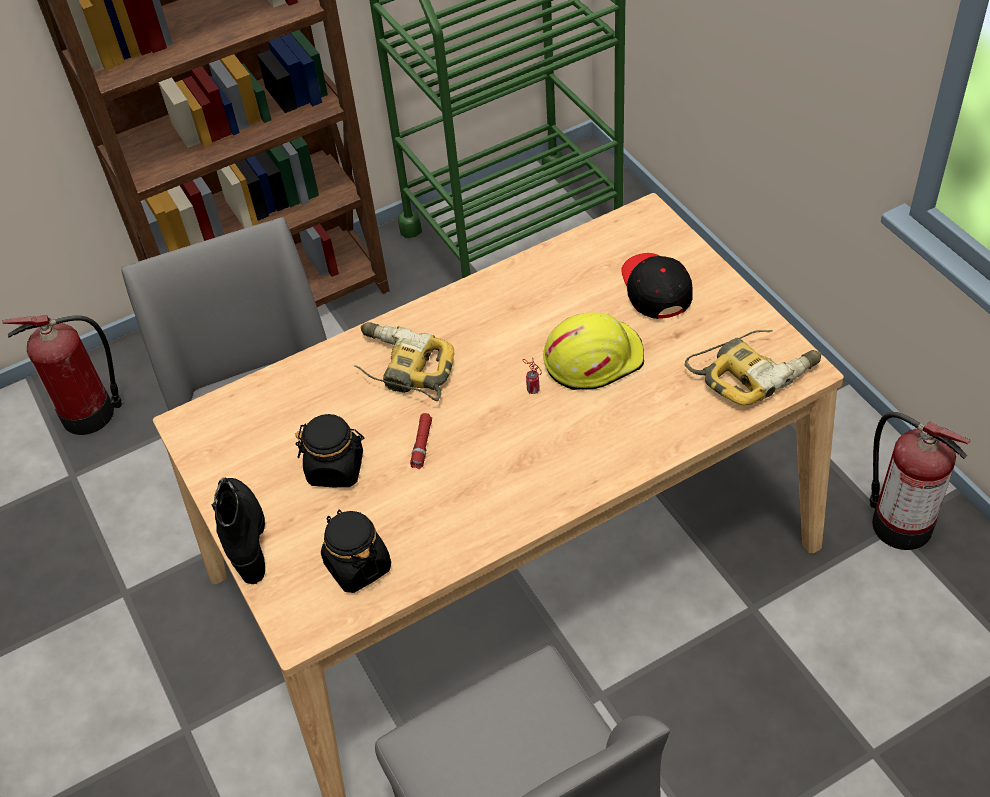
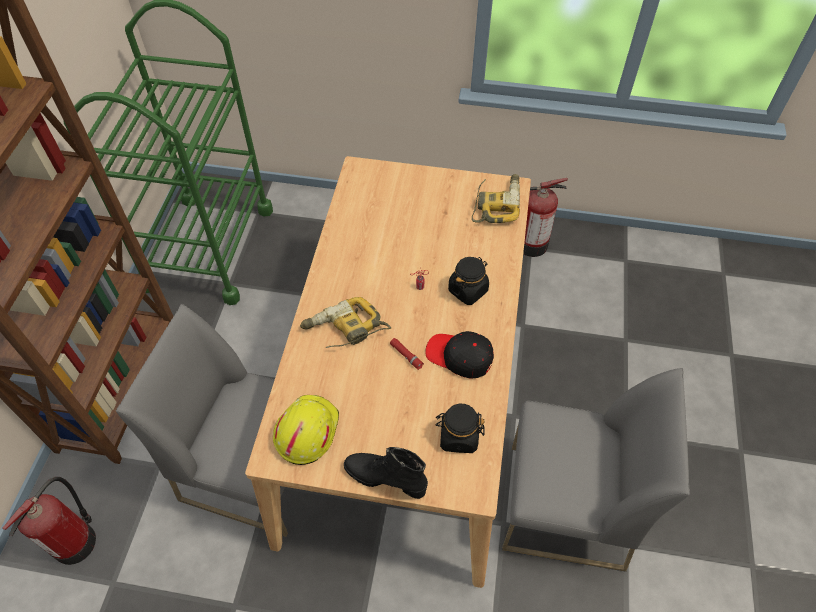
camera: 55 degrees left, 5 degrees up
(336, 468) = (382, 404): black jar -> black jar (468, 290)
(593, 358) = (425, 251): yellow hard hat -> yellow hard hat (306, 431)
(655, 289) = (408, 199): black cap -> black cap (459, 356)

